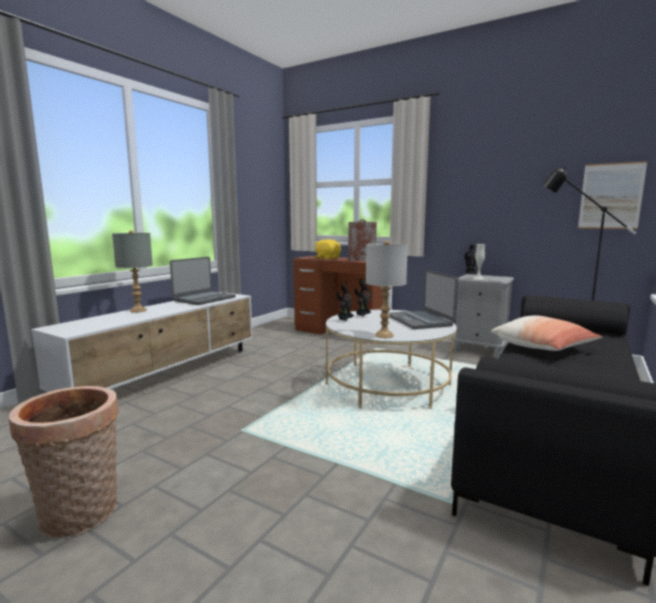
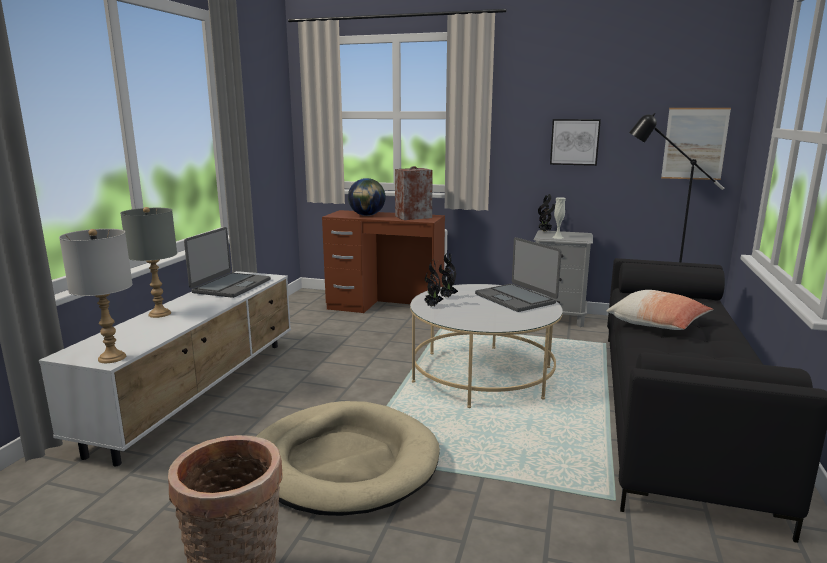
camera: 15 degrees left, 5 degrees up
(230, 435) = (343, 462): none -> beige dog bed
(327, 258) = (367, 215): yellow plush toy -> globe
(384, 335) = (494, 324): grey table lamp -> grey table lamp (112, 358)
(498, 198) = (574, 142): none -> picture

